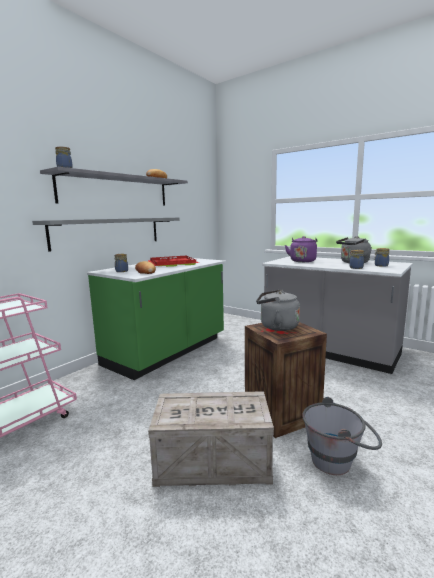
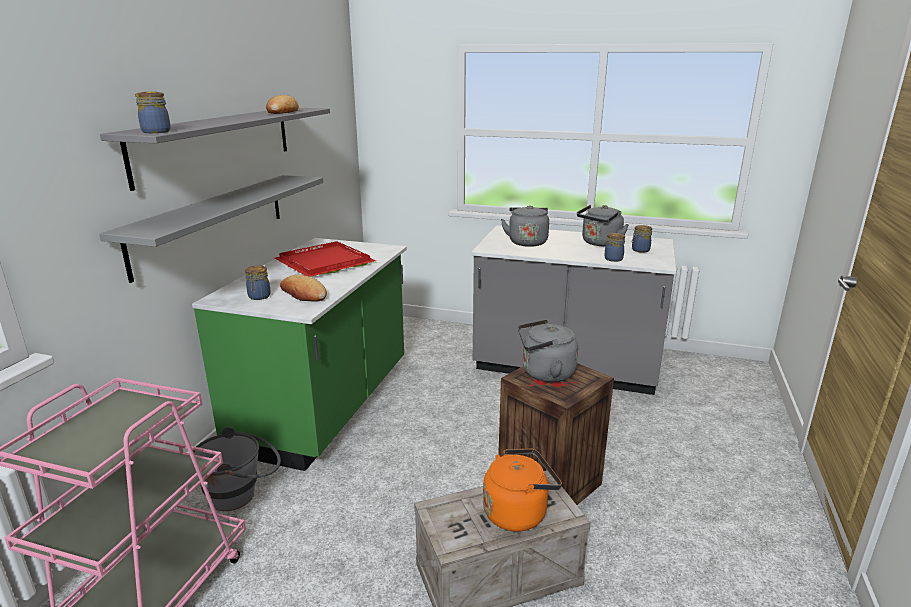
camera: 20 degrees left, 10 degrees up
(223, 411) = (518, 512): none -> orange kettle
(302, 261) = (527, 242): purple kettle -> grey kettle
(339, 460) = (642, 534): grey bucket -> grey bucket (242, 494)

